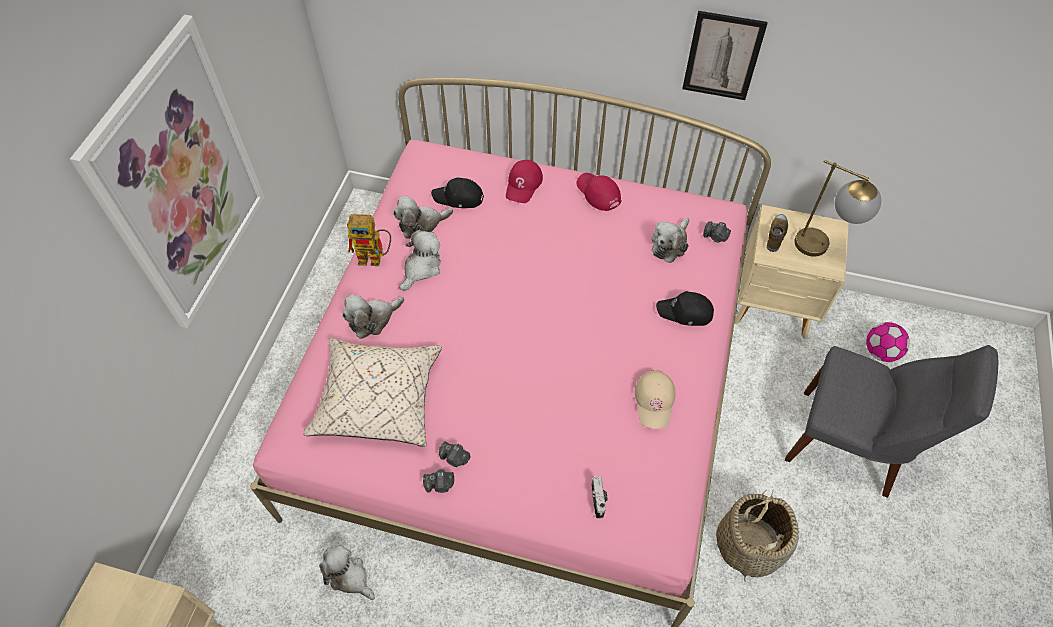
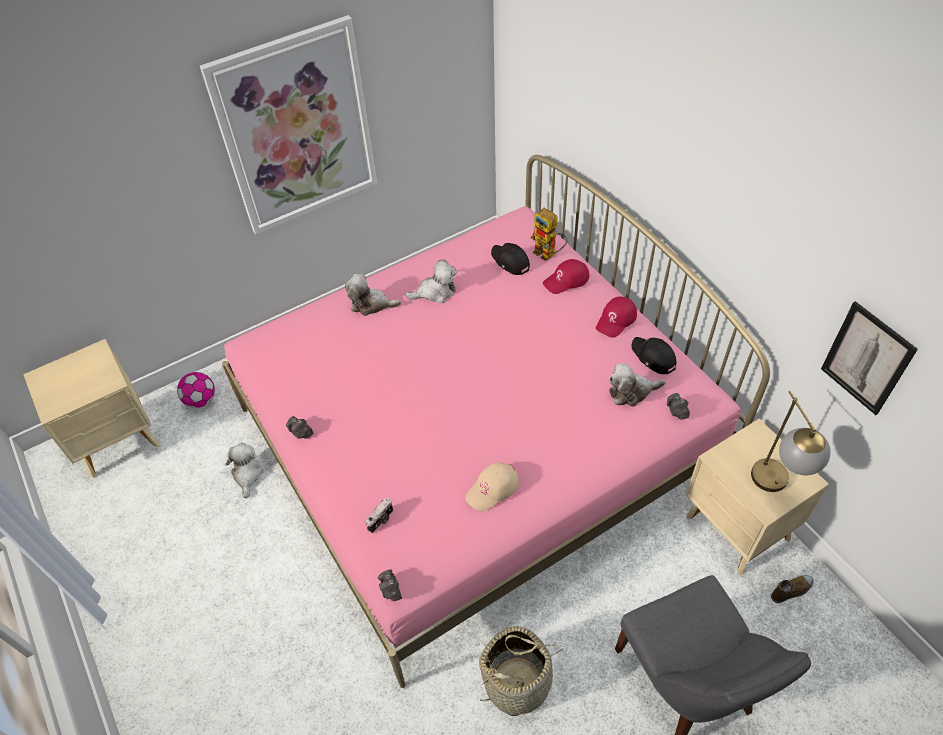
camera: 45 degrees right, 5 degrees down
(375, 257) = (415, 267): toy robot -> toy robot (548, 254)
(378, 399) = (322, 354): beige pillow -> none
(421, 224) = (466, 264): plush toy -> none
(455, 458) = (325, 423): camera -> camera (391, 590)
(598, 193) = (616, 320): red cap -> red cap turned 150 degrees counterclockwise
(685, 313) = (586, 447): black cap -> black cap (653, 357)
(722, 56) = (748, 244): picture -> picture (866, 359)
(776, 235) = (744, 449): shoe -> shoe (791, 590)
(880, 352) = (801, 638): football -> football (201, 400)

